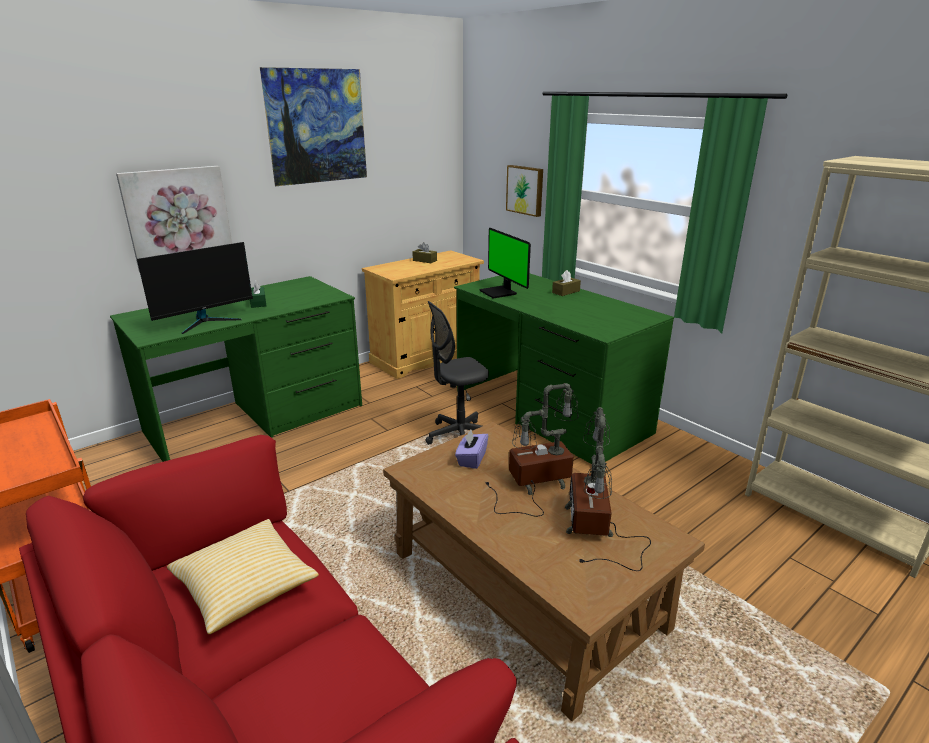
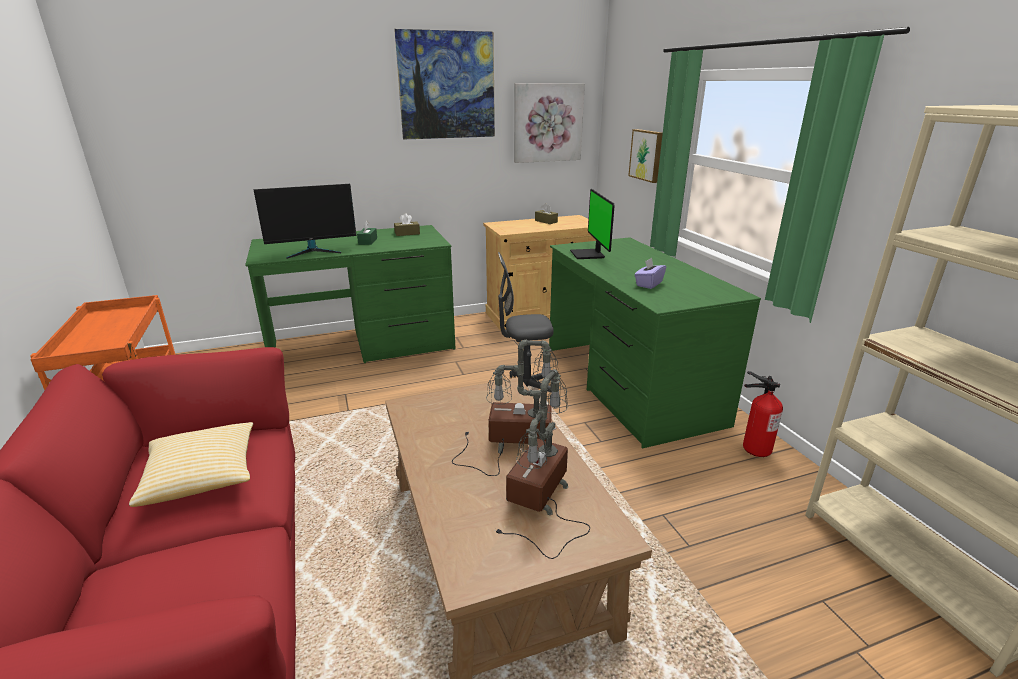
camera: 20 degrees right, 0 degrees up
(178, 218) = (314, 161): picture -> picture (547, 123)
(471, 459) = (470, 408): purple tissue box -> purple tissue box (648, 284)
(566, 292) = (658, 261): brown tissue box -> brown tissue box (407, 233)
(681, 449) = (754, 449): none -> fire extinguisher

